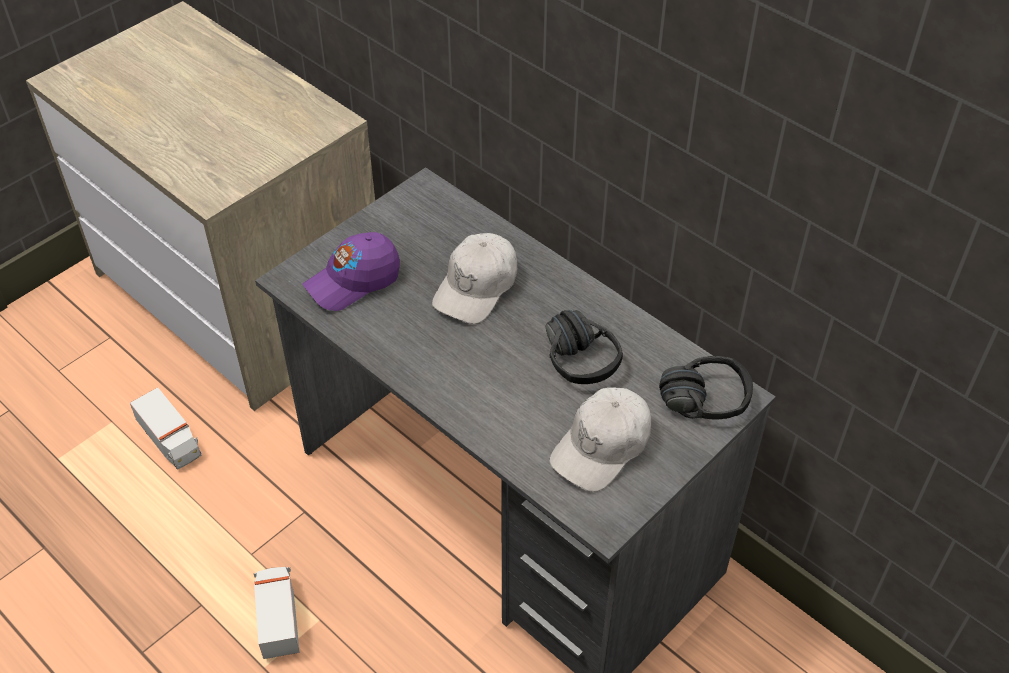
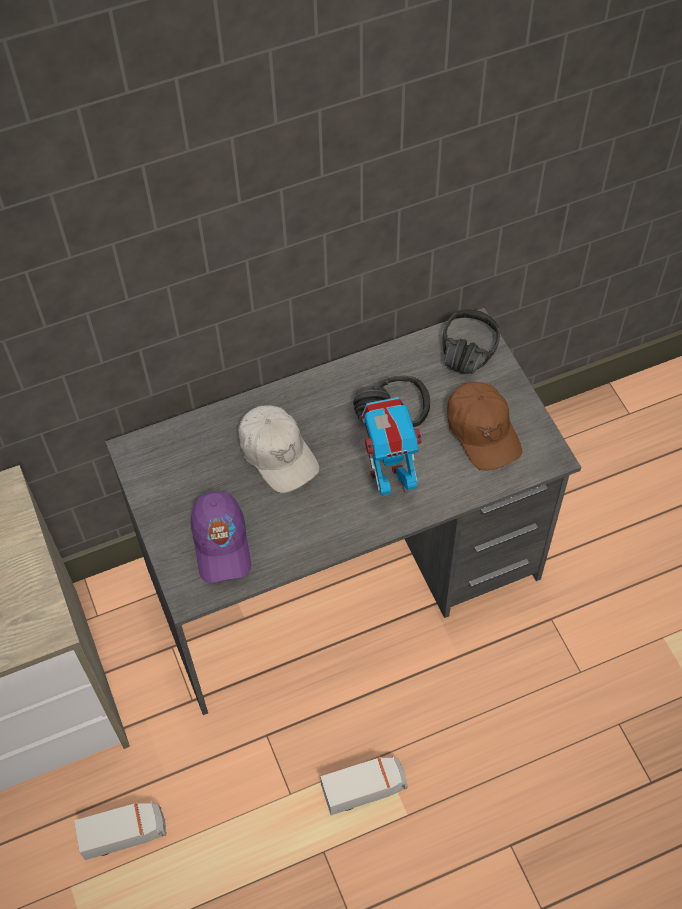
camera: 65 degrees left, 10 degrees up
(278, 617) = (365, 789): toy truck -> toy truck turned 150 degrees clockwise
(492, 385) = (389, 480): none -> toy robot
(602, 447) = (482, 431): white cap -> brown cap

